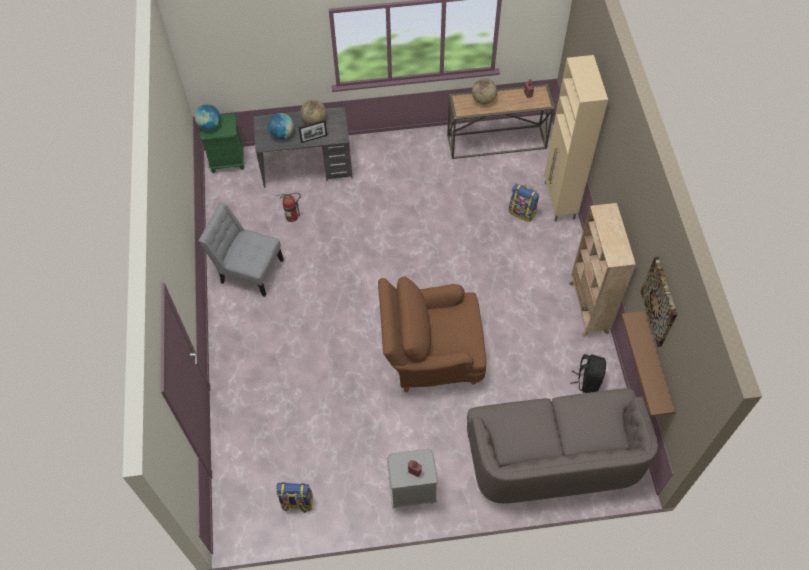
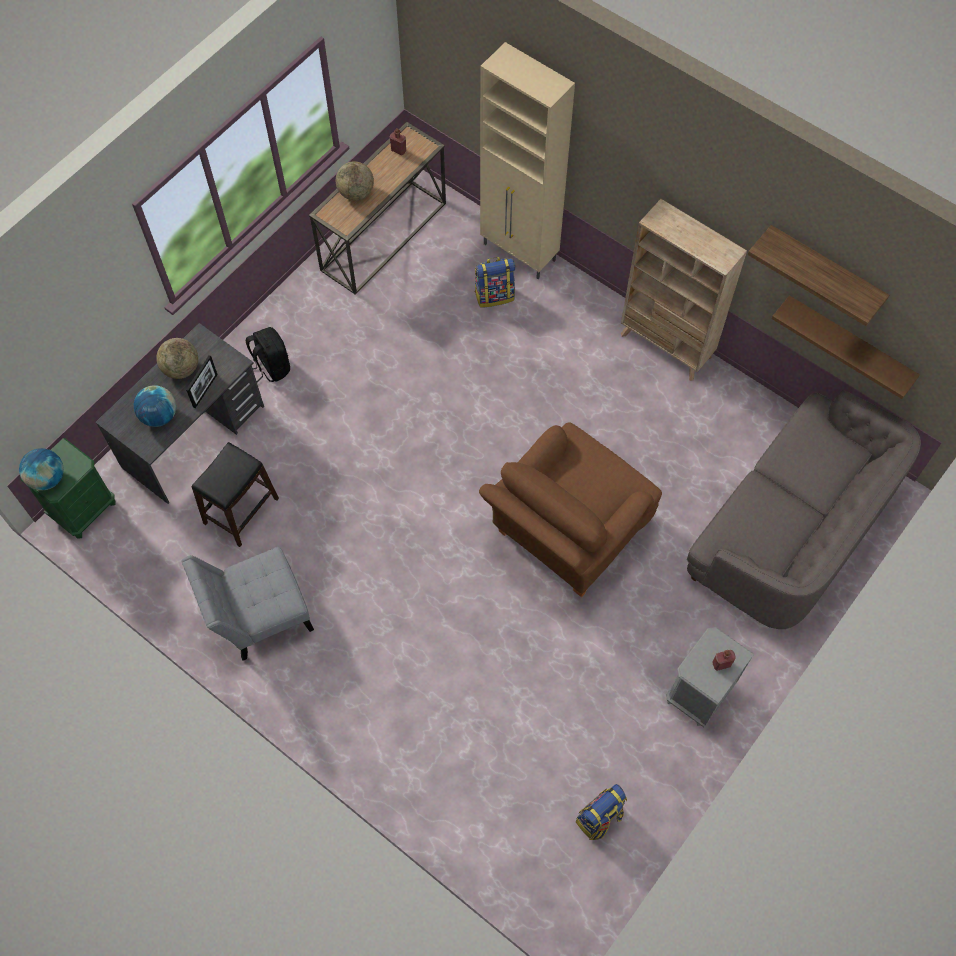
camera: 45 degrees left, 5 degrees up
(291, 217) = (241, 511): fire extinguisher -> black stool
(587, 380) = (742, 423): black backpack -> black backpack (271, 367)
(660, 302) = (825, 269): picture -> shelf

